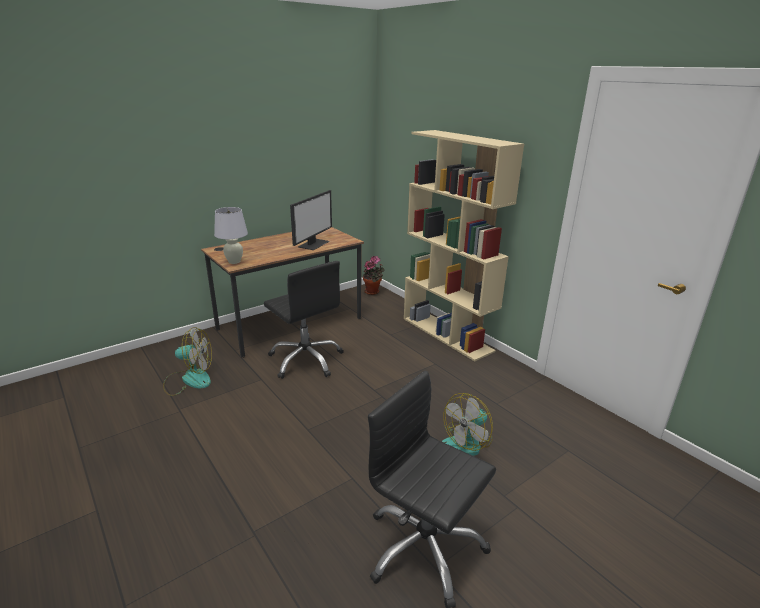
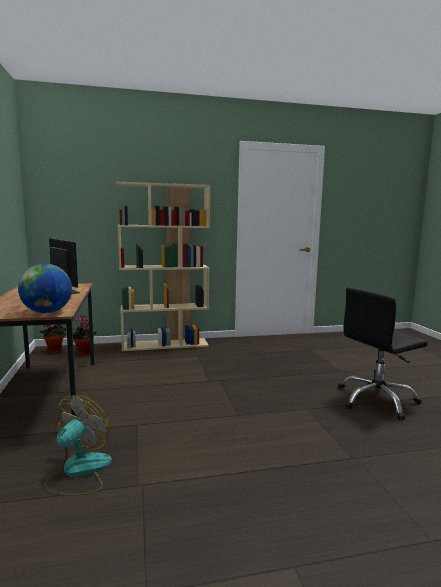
camera: 65 degrees left, 15 degrees down
(234, 262) = (47, 312): white table lamp -> globe
(306, 359) = (130, 398): black office chair -> none
(378, 305) = (83, 353): none -> potted plant
(467, 442) = (290, 368): fan -> none

